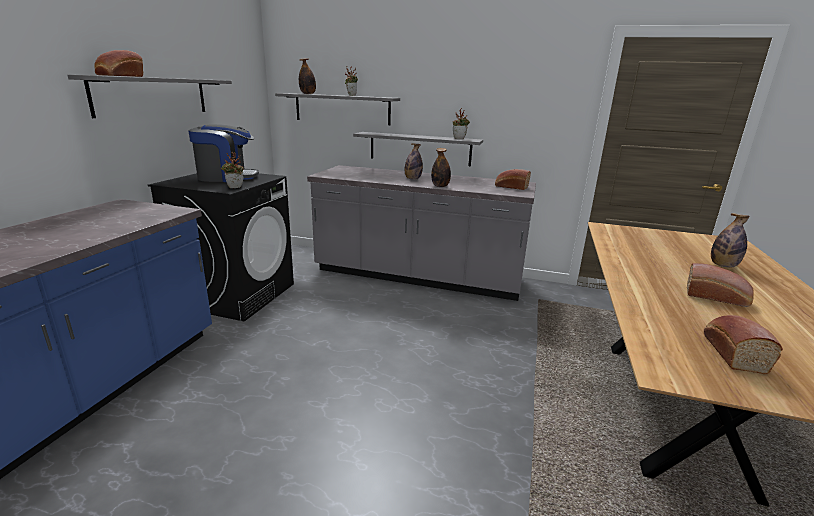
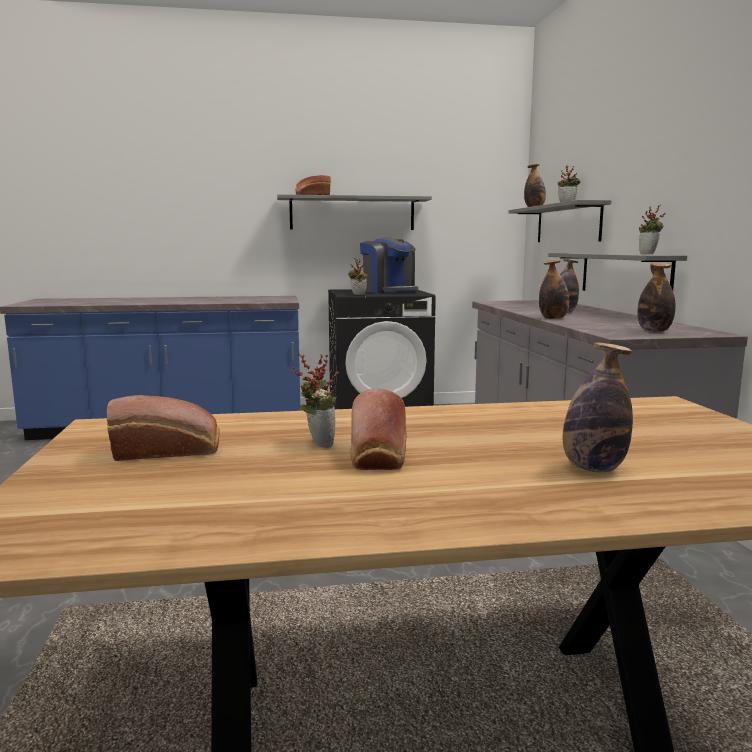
camera: 65 degrees right, 10 degrees down
(510, 187) = (654, 331): bread -> bottle
(698, 307) = (317, 443): none -> potted plant

